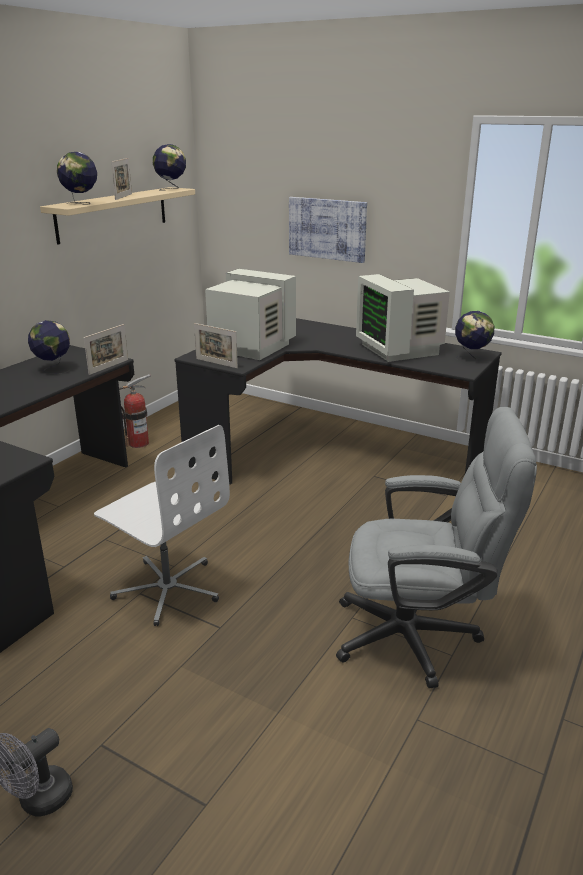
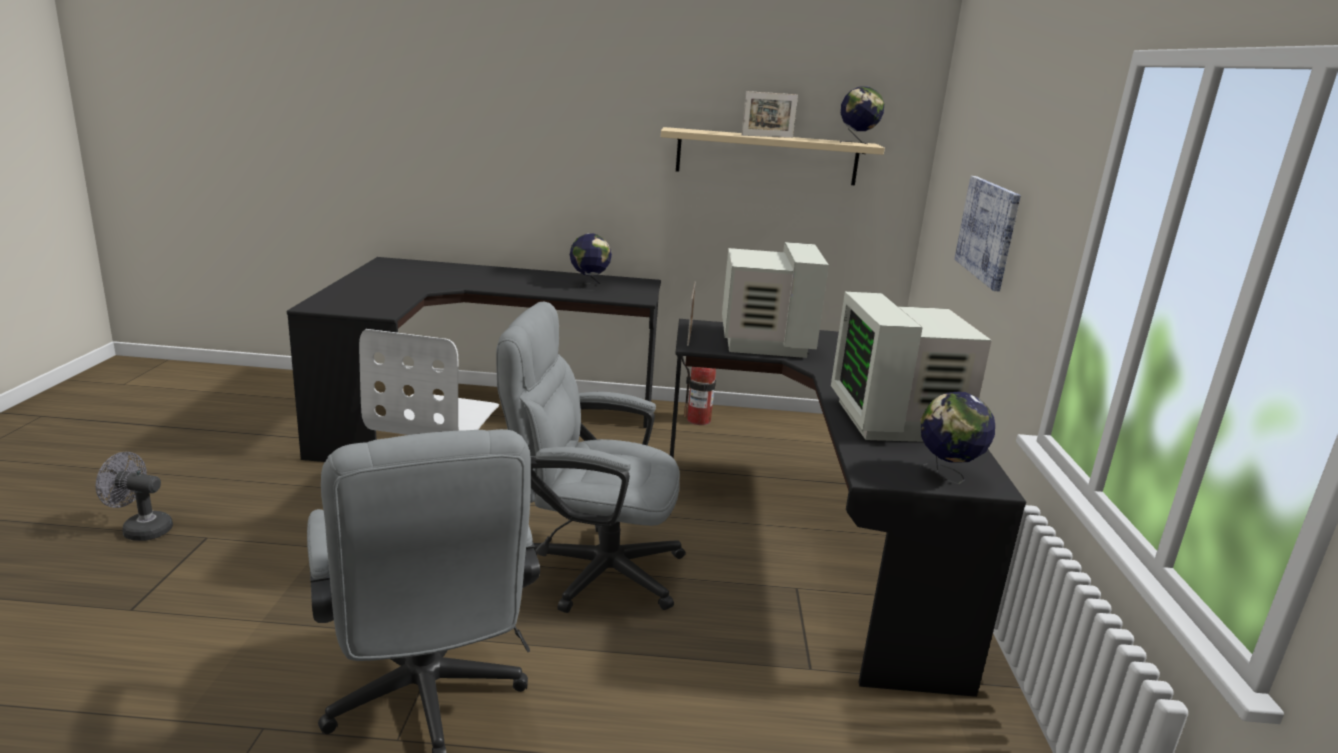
camera: 60 degrees right, 5 degrees down
(81, 204) = (695, 131): globe -> none
(109, 367) = (620, 300): picture frame -> none
(307, 539) = (589, 568): none -> grey office chair
(400, 349) = (897, 421): monitor -> monitor turned 45 degrees counterclockwise

